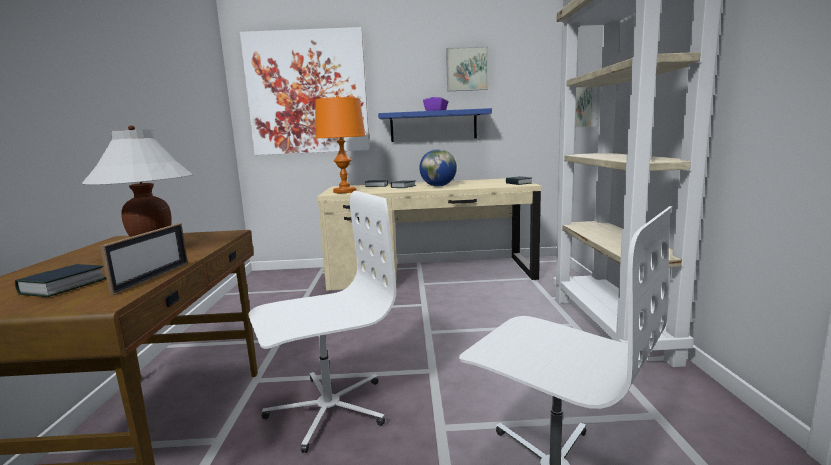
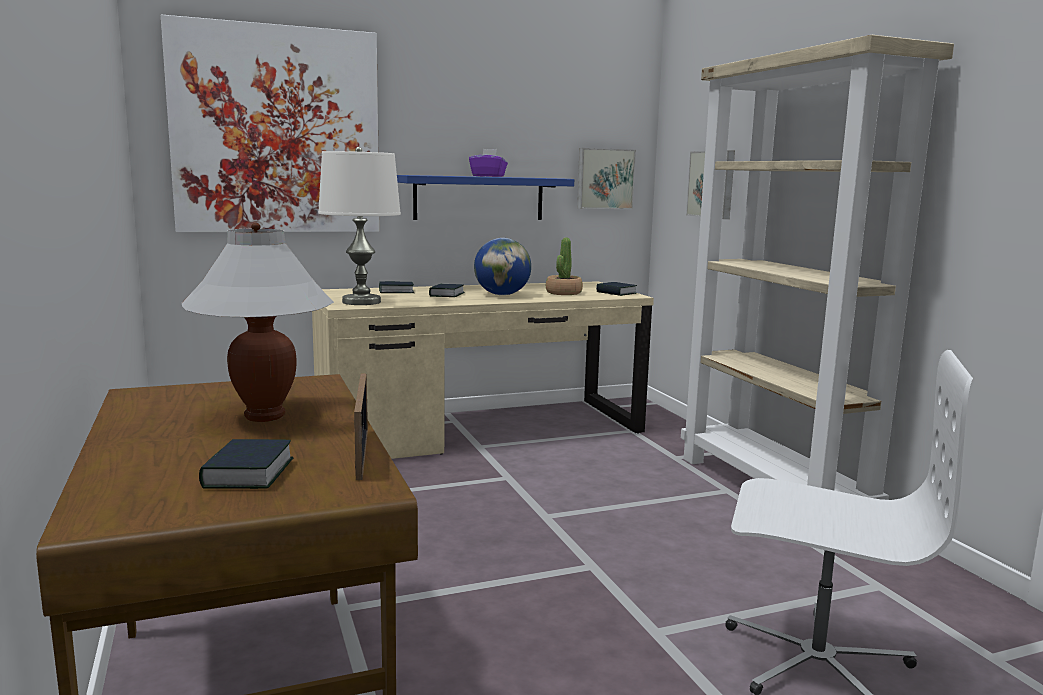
camera: 20 degrees left, 0 degrees up
(328, 409) = (490, 631): white office chair -> none
(345, 191) = (361, 302): orange table lamp -> white table lamp
(466, 69) = (531, 115): picture -> picture (604, 179)
(481, 184) = (563, 293): none -> potted plant

